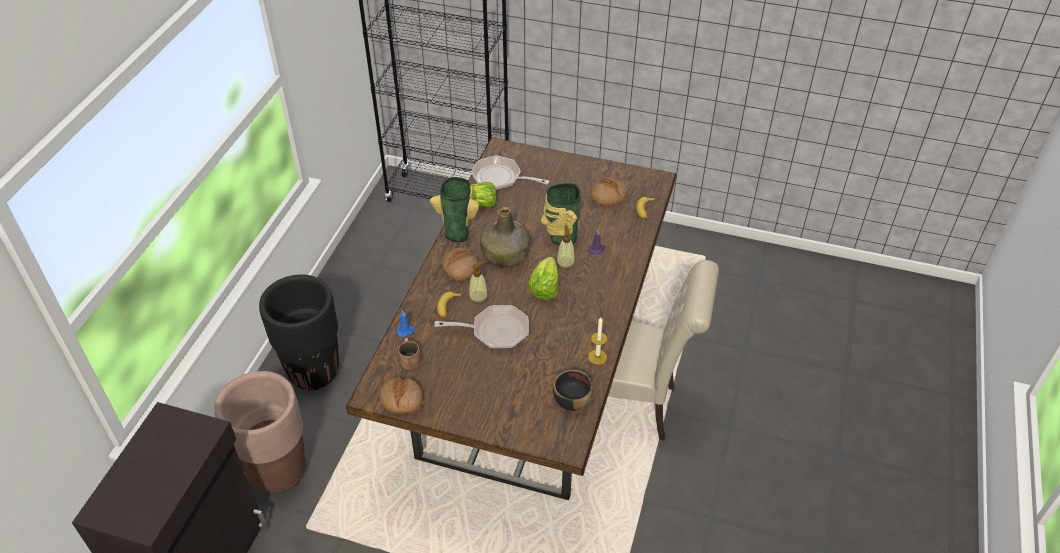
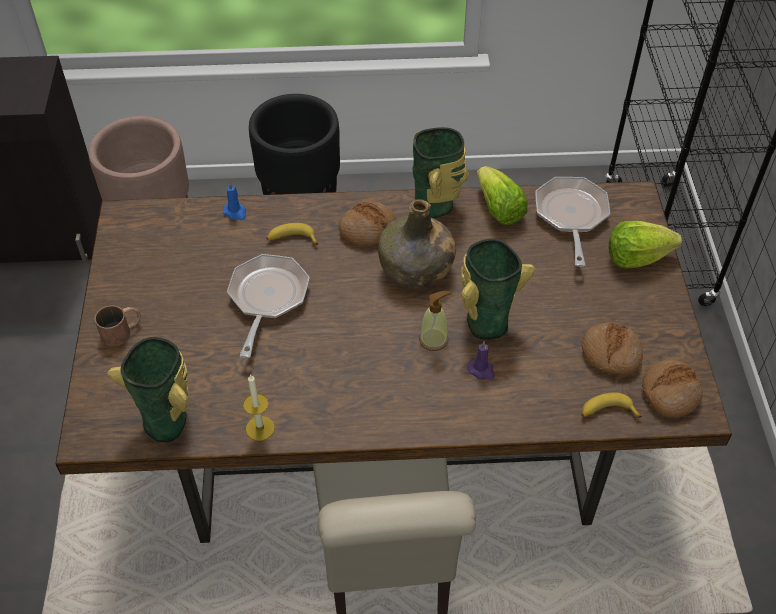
camera: 70 degrees right, 5 degrees up
(401, 400) = (123, 244): bread -> bread (669, 393)
(409, 357) = (192, 229): brown mug -> brown mug (122, 331)
(478, 296) = (323, 263): soap dispenser -> none
(495, 331) = (267, 299): frying pan -> frying pan turned 150 degrees counterclockwise
(544, 288) = (370, 330): lettuce -> lettuce (636, 257)
(572, 401) = (168, 419): black bowl -> vase

